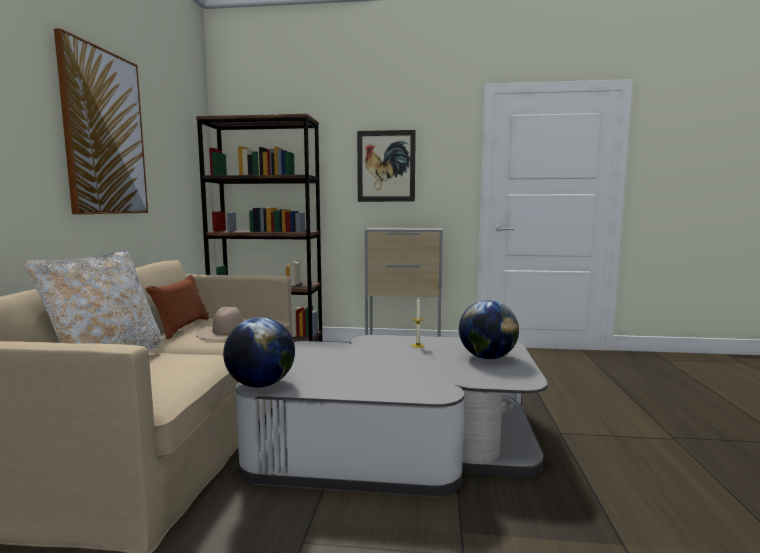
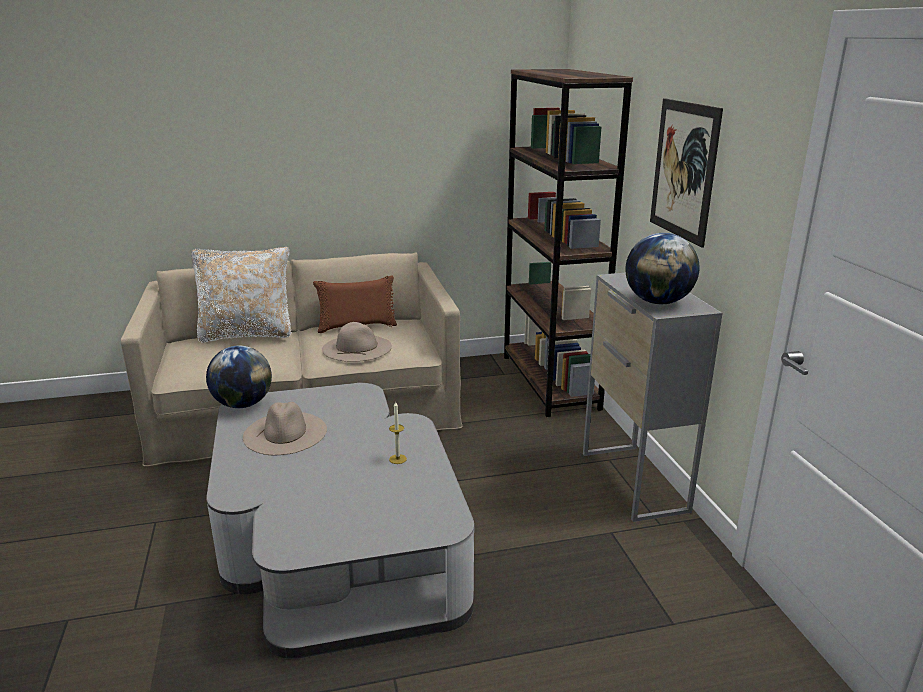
camera: 70 degrees right, 15 degrees up
(104, 133) = (349, 120): picture -> none
(343, 372) = (285, 433): none -> beige hat
(487, 357) = (368, 516): globe -> globe (658, 302)

